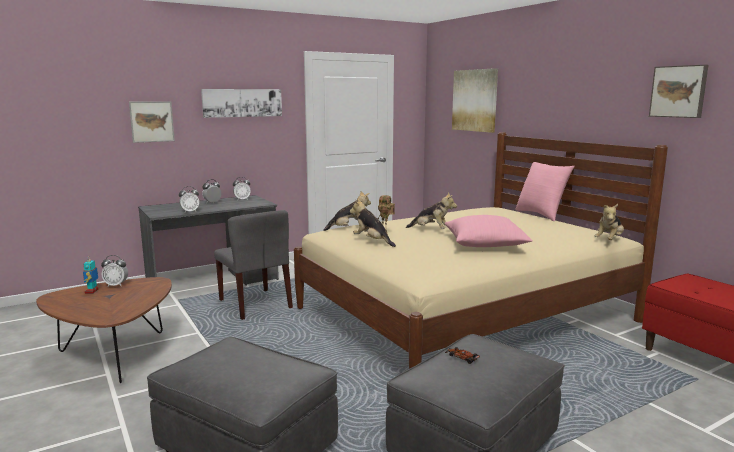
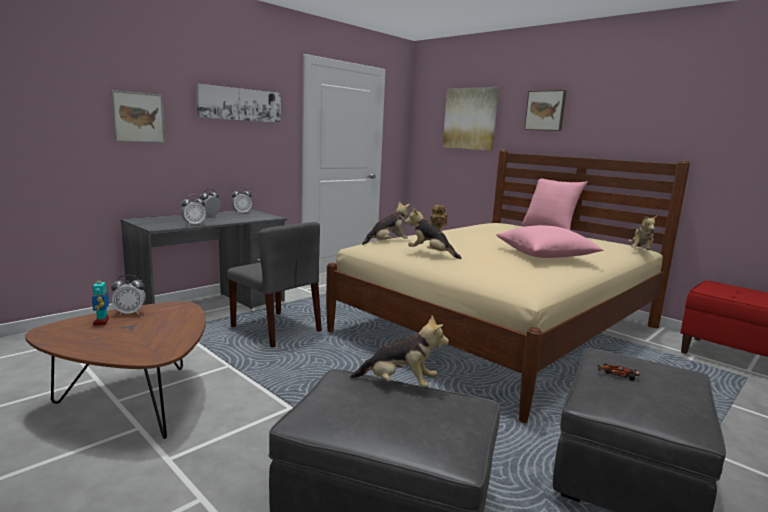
camera: 15 degrees left, 0 degrees up
(431, 230) = (475, 243): plush toy -> plush toy (399, 384)
(679, 91) = (701, 111): picture -> picture (545, 110)

